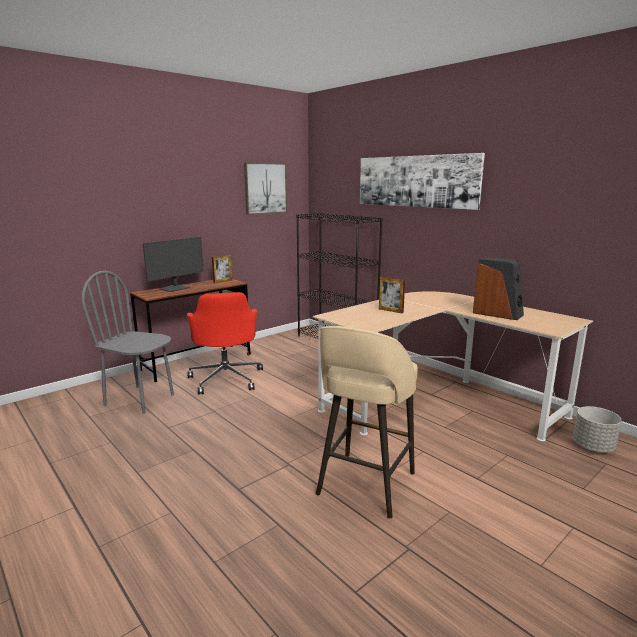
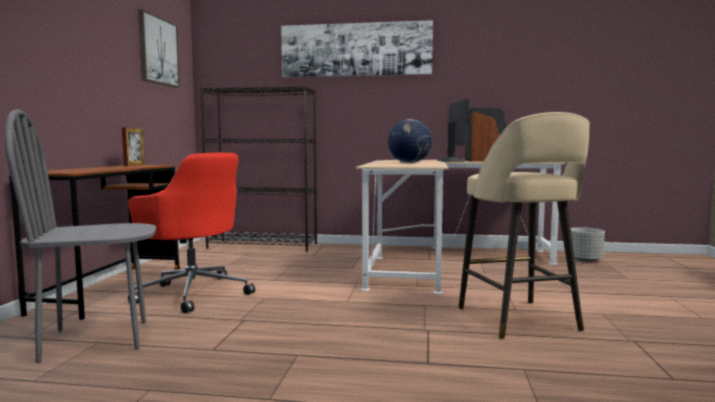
camera: 40 degrees left, 10 degrees down
(175, 288) = (82, 169): monitor -> monitor (451, 161)
(390, 310) = (409, 163): picture frame -> globe

